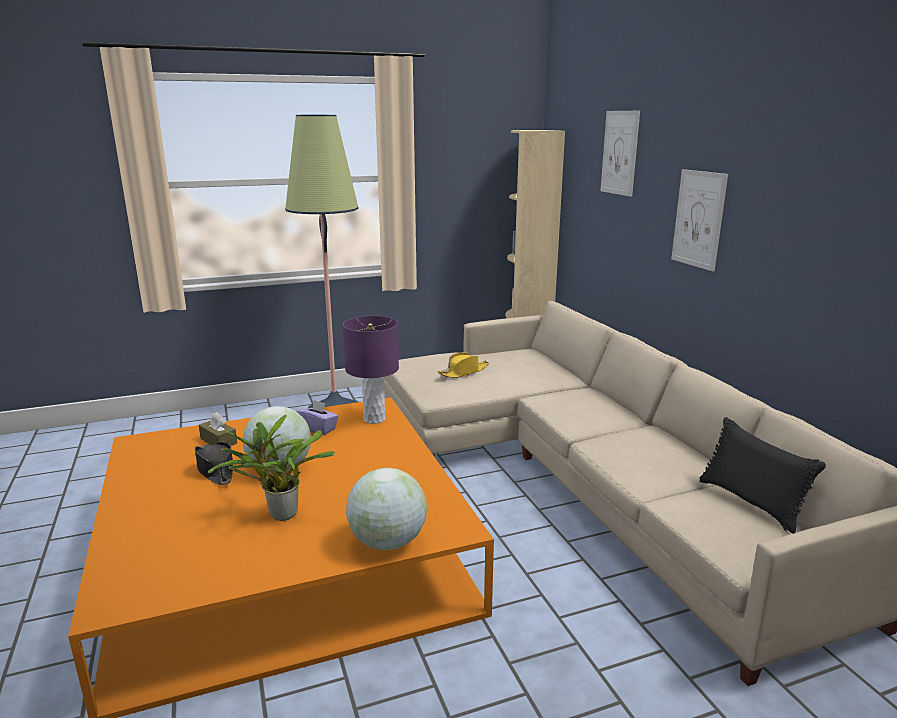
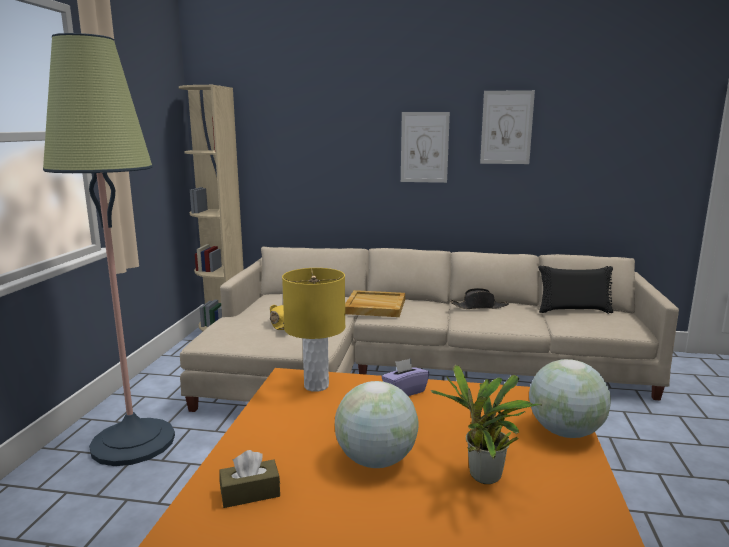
camera: 60 degrees left, 5 degrees down
(215, 469) = (334, 508): black hat -> black hat (479, 306)
(318, 429) = (301, 419): purple tissue box -> purple tissue box (404, 391)
(374, 419) = (316, 386): purple table lamp -> yellow table lamp
(564, 393) = (374, 306): none -> beige tray
(619, 153) = (318, 104): picture -> picture (506, 127)

